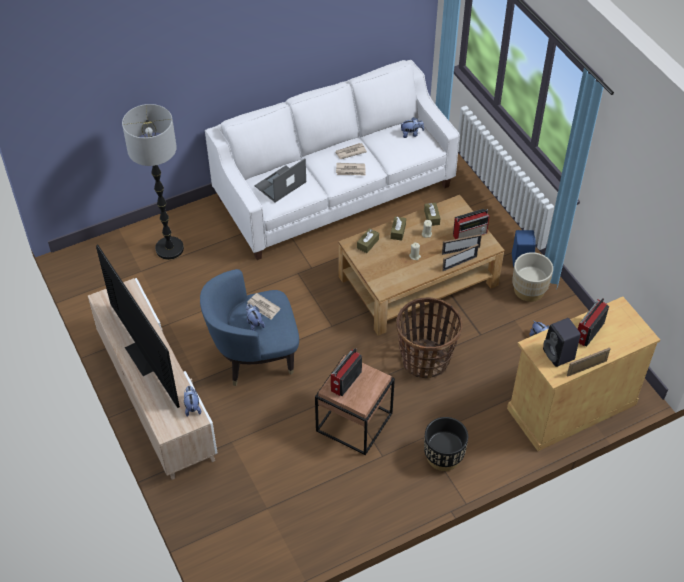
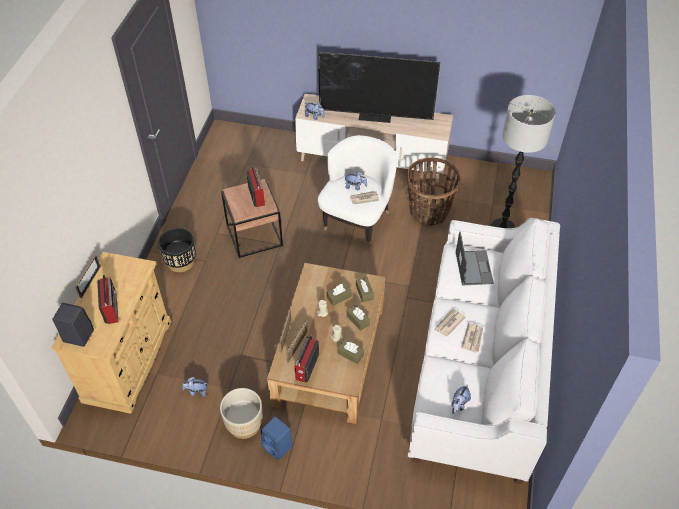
camera: 130 degrees right, 0 degrees up
(254, 356) = (357, 219): blue armchair -> white armchair
(389, 256) = (339, 297): none -> brown tissue box
(425, 360) = (257, 305): basket -> basket (429, 212)
(559, 355) = (118, 275): black speaker -> black speaker (77, 335)

